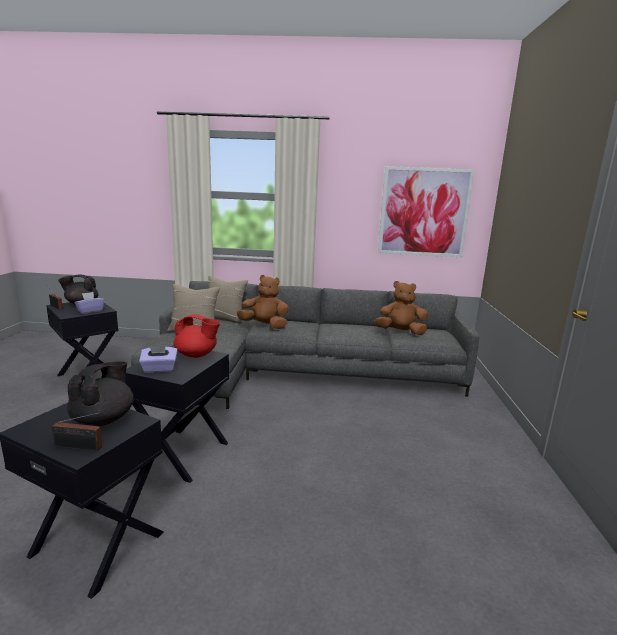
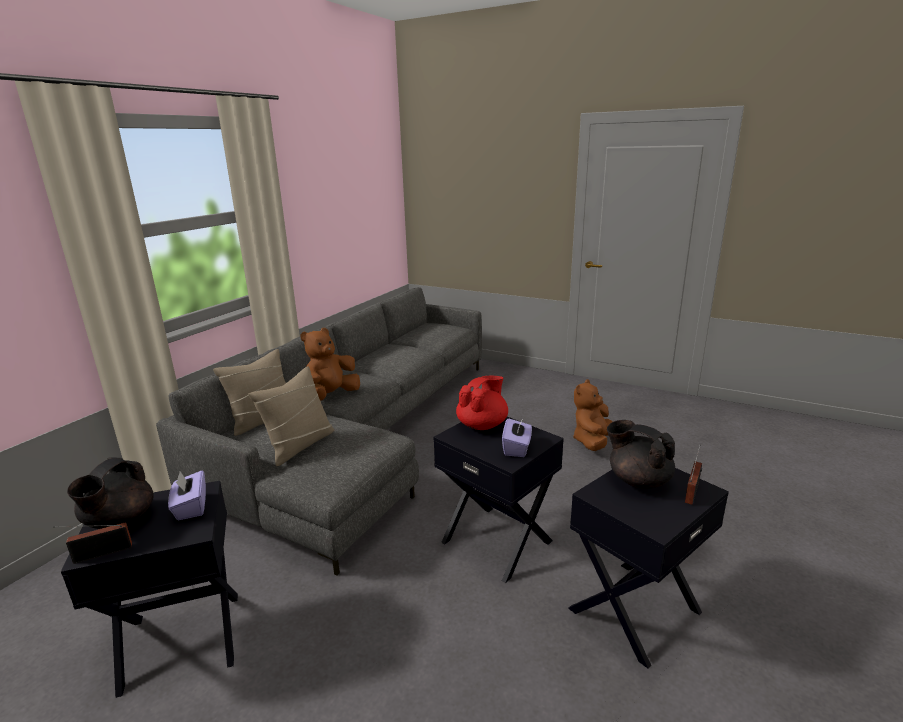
camera: 65 degrees left, 5 degrees up
(400, 332) = (421, 338): brown plush toy -> brown plush toy (592, 442)
(424, 212) = (363, 208): picture -> none

